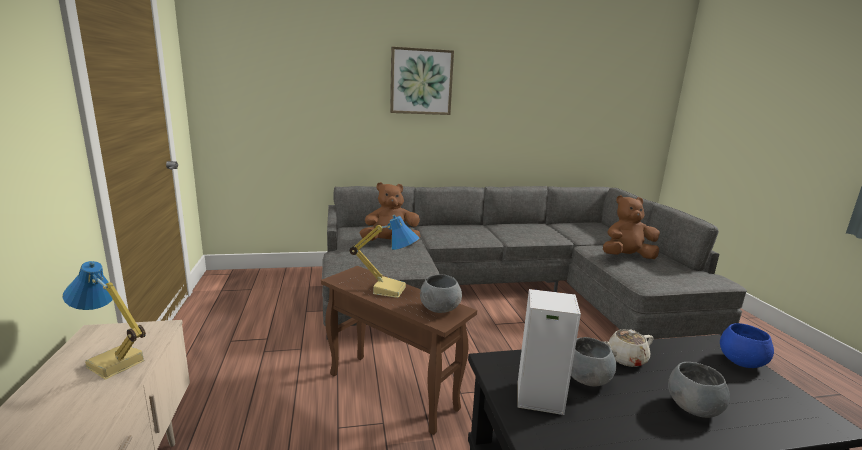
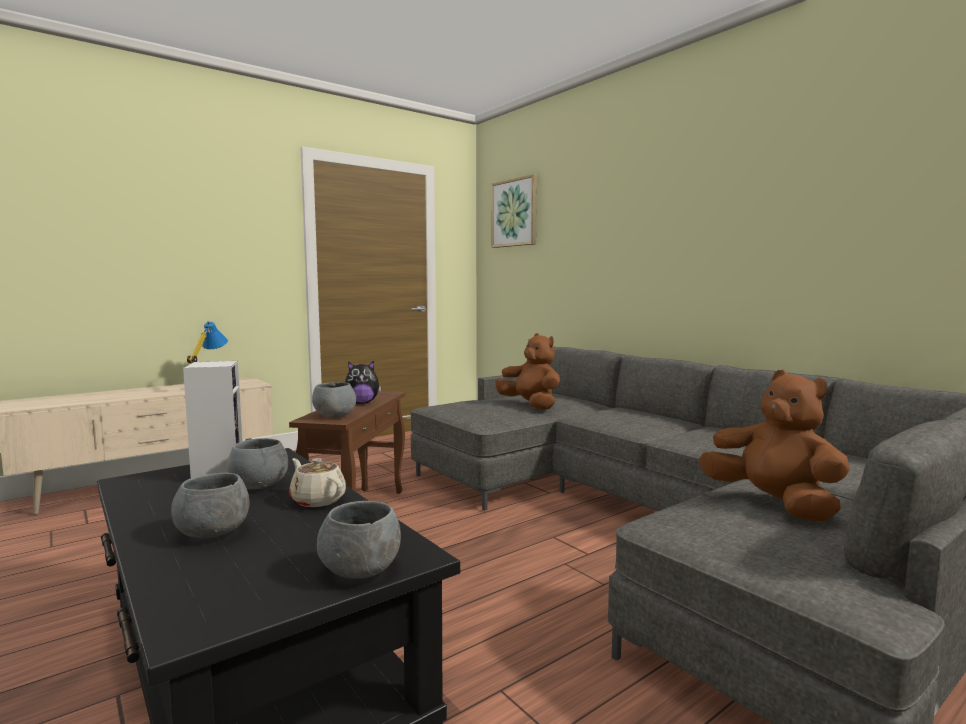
camera: 65 degrees right, 10 degrees down
(389, 289) = (362, 403): table lamp -> plush toy
(421, 81) = (649, 215): picture -> picture (514, 213)
(742, 362) = (360, 571): blue bowl -> grey bowl

